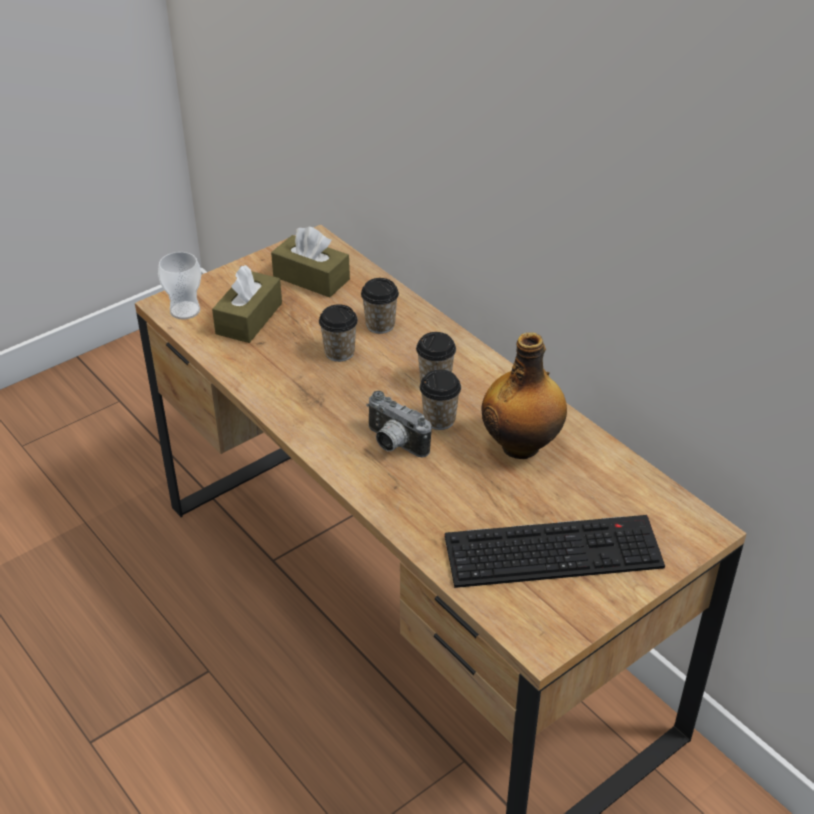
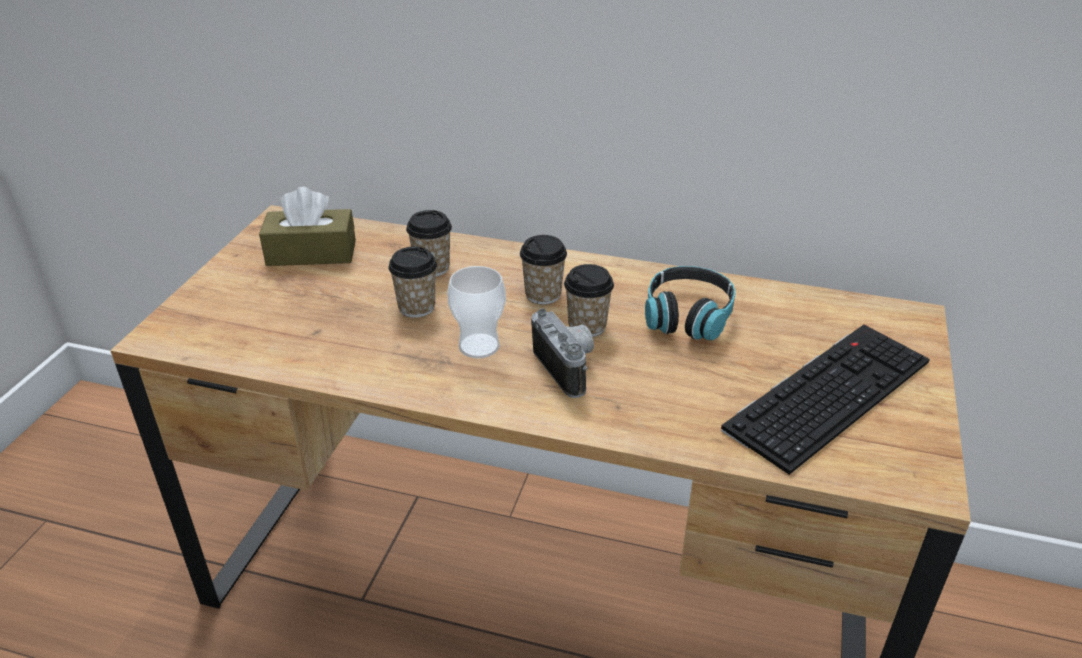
camera: 35 degrees left, 5 degrees down
(185, 310) = (188, 334): cup -> cup (479, 346)
(249, 318) = (278, 313): brown tissue box -> none
(393, 444) = (568, 368): camera -> camera turned 120 degrees counterclockwise
(522, 445) = (688, 316): bottle -> headphones

